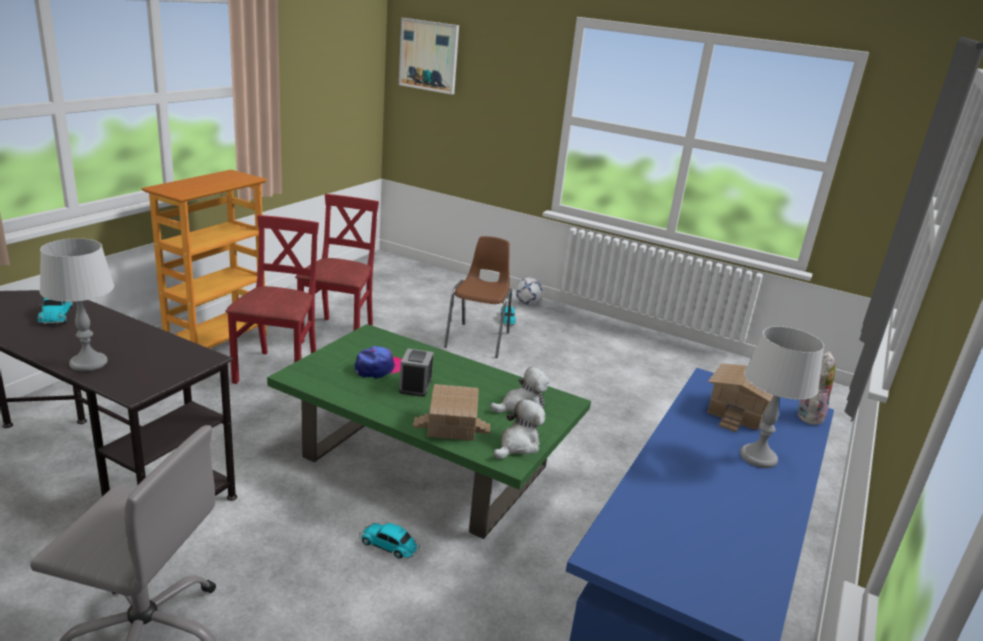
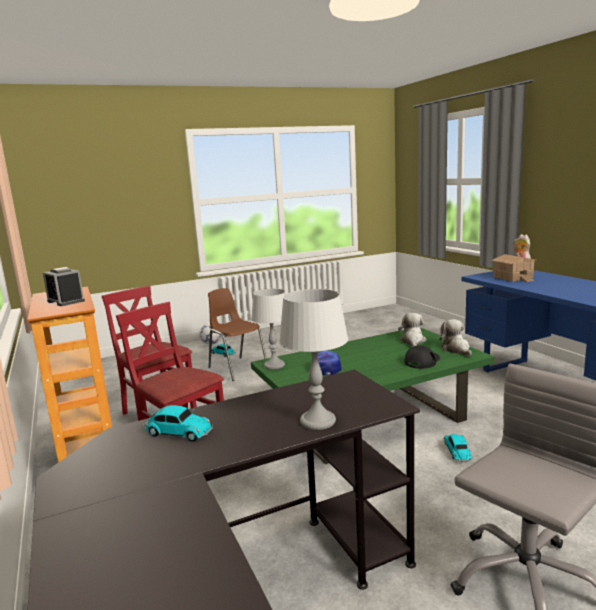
camera: 50 degrees left, 10 degrees down
(390, 545) = (457, 452): toy car -> toy car turned 120 degrees clockwise
(415, 386) = (362, 362): alarm clock -> alarm clock (66, 301)
(429, 56) = (57, 180): picture -> none
(452, 425) = (422, 361): toy house -> black cap
(757, 457) = (559, 281): grey table lamp -> grey table lamp (274, 365)

